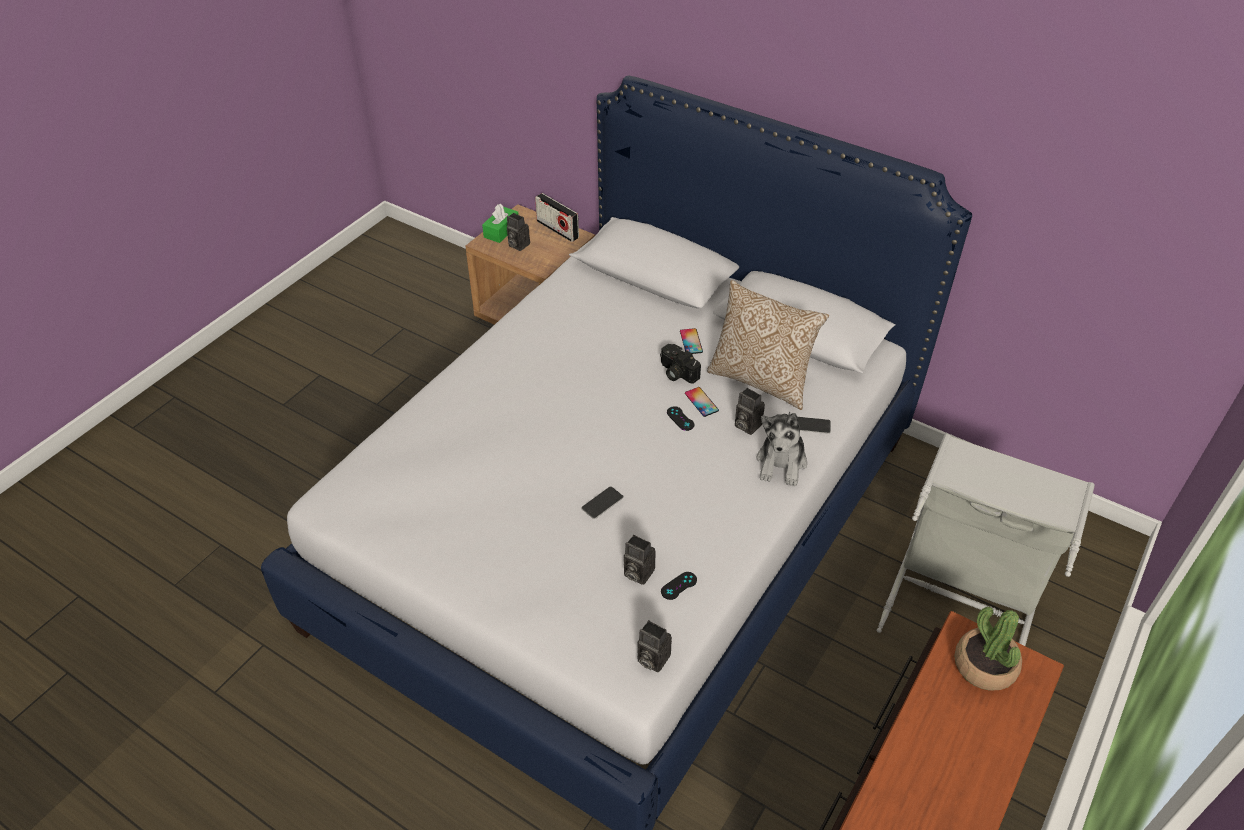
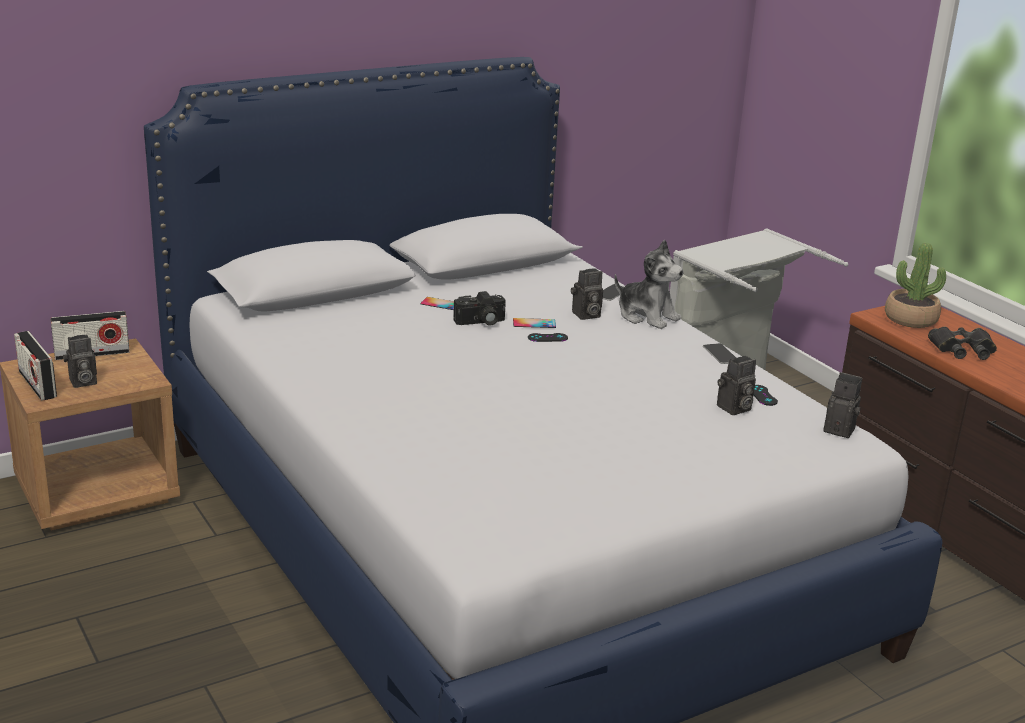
camera: 65 degrees left, 20 degrees down
(501, 231) = (37, 384): green tissue box -> radio
(602, 503) = (629, 400): phone -> phone (720, 354)
(651, 659) = (841, 429): camera -> camera turned 120 degrees counterclockwise
(761, 380) = (532, 293): pillow -> none
(942, 729) = (962, 349): none -> black binoculars

